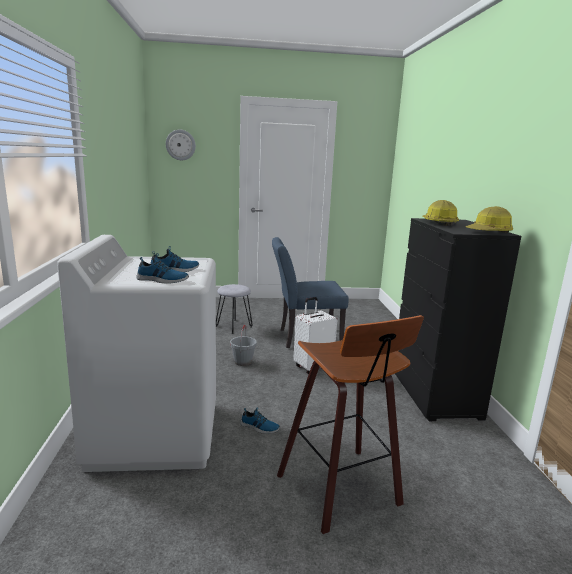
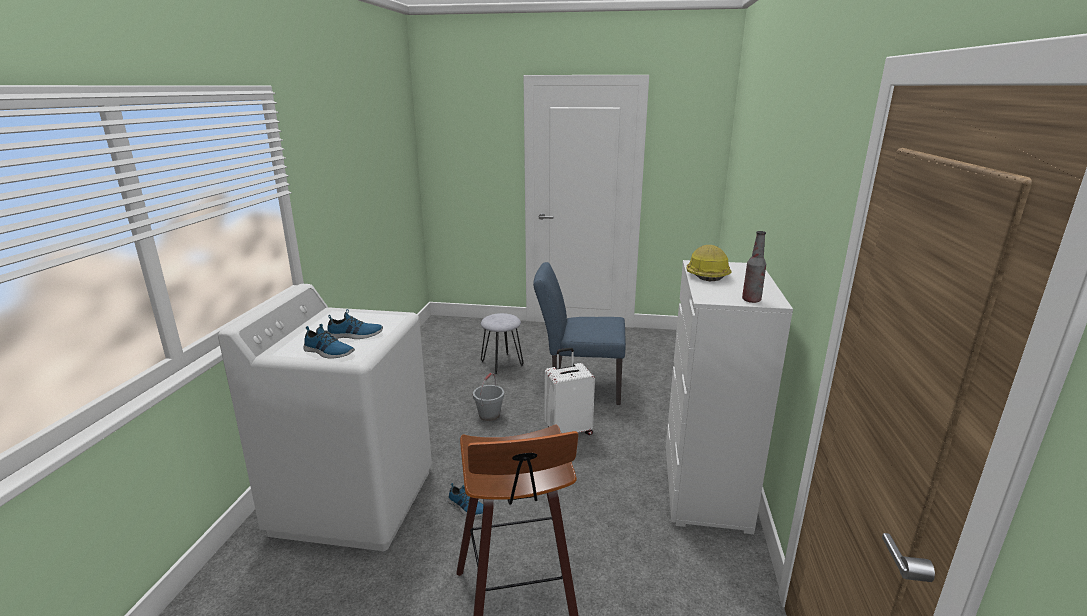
camera: 15 degrees right, 5 degrees up
(180, 145) = (454, 139): wall clock -> none
(435, 395) = (705, 488): black dresser -> white dresser
(489, 232) = (751, 300): hard hat -> bottle

